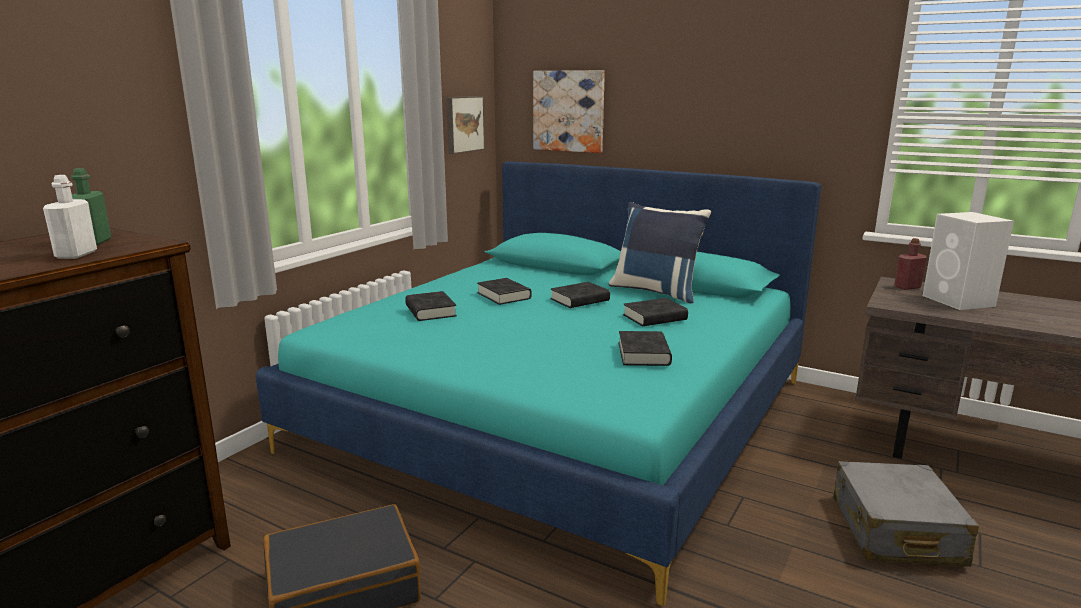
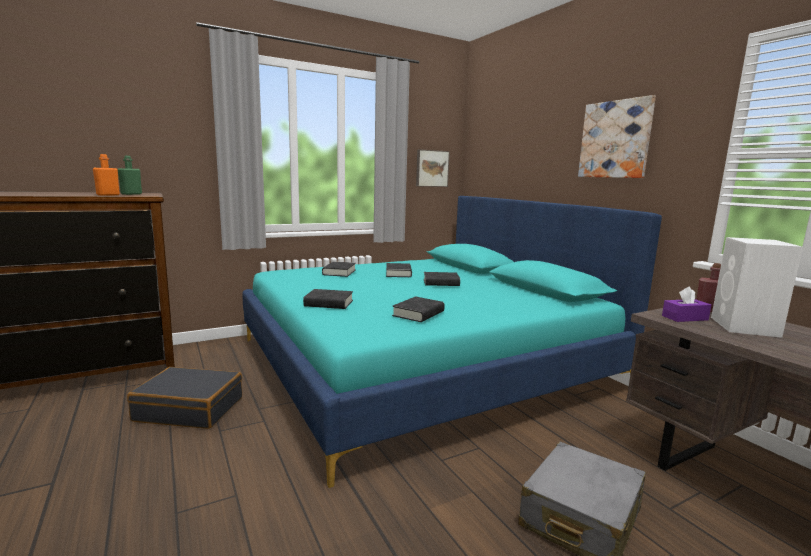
camera: 30 degrees right, 5 degrees down
(76, 255) = (108, 195): white bottle -> orange bottle
(569, 111) = (500, 161): picture -> picture (615, 139)
(655, 317) = (471, 299): black book -> black book (329, 303)
(656, 291) = (507, 287): blue pillow -> none
(908, 301) = (684, 318): none -> purple tissue box

